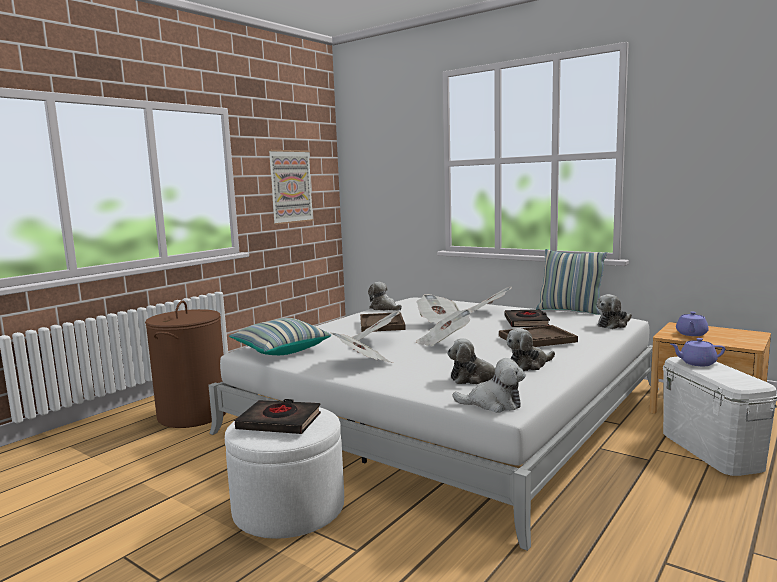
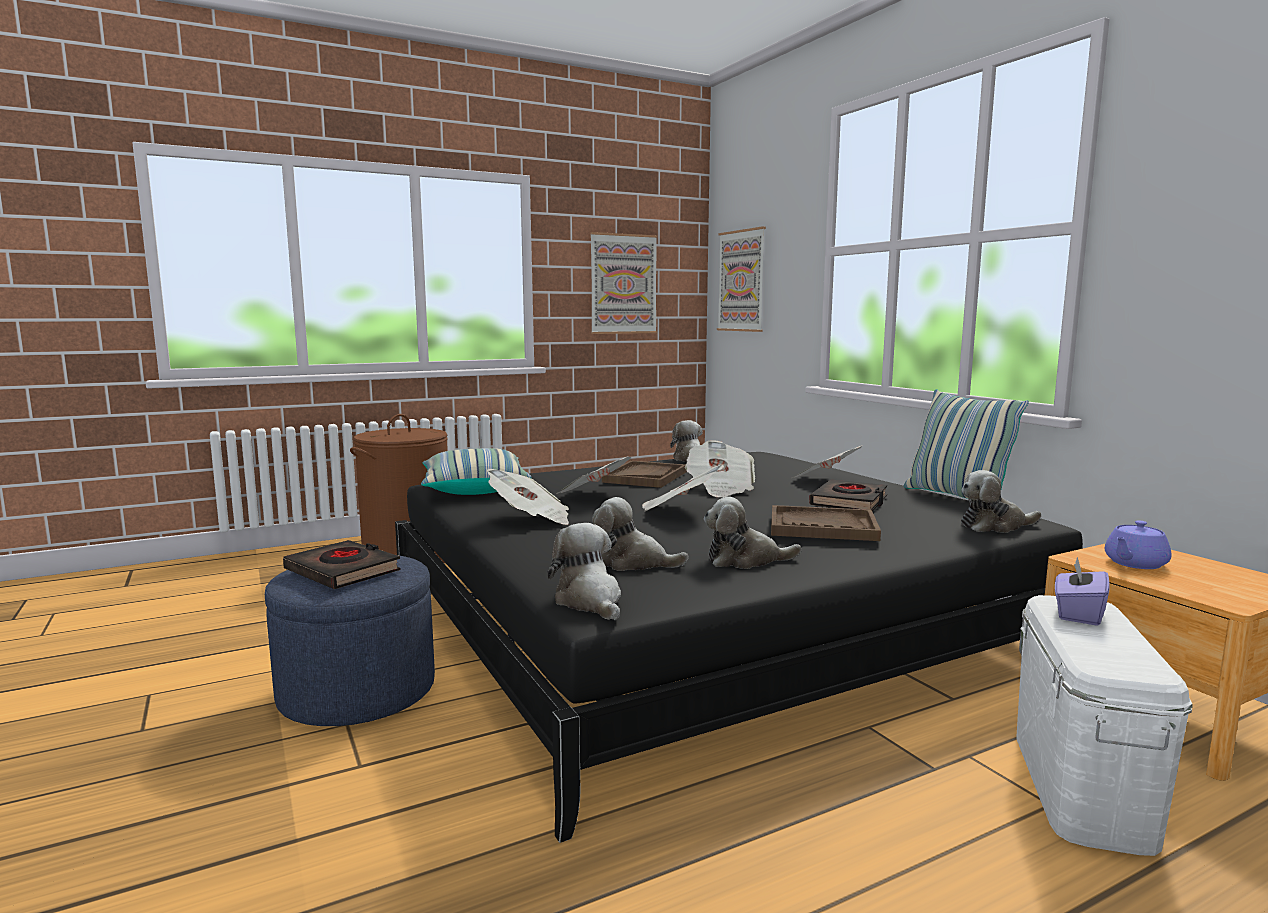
camera: 25 degrees right, 0 degrees up
(289, 509) = (357, 692): white ottoman -> blue ottoman
(372, 181) = (741, 281): none -> picture
(447, 410) = (703, 617): white bed -> black bed
(493, 404) = (590, 601): plush toy -> plush toy turned 150 degrees counterclockwise
(696, 363) = (1078, 613): purple teapot -> purple tissue box

